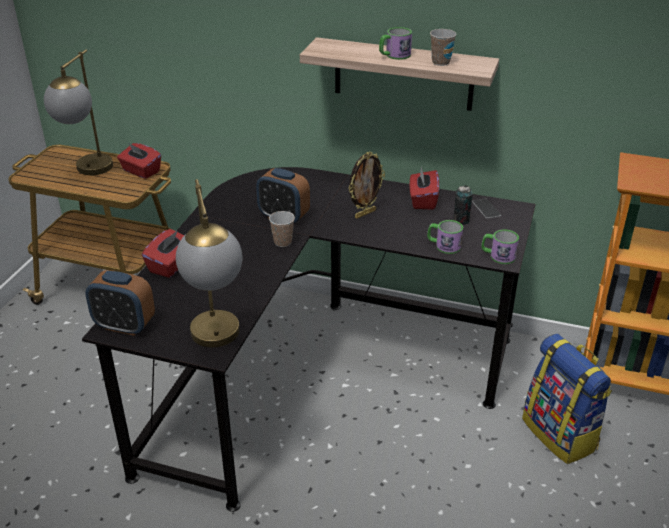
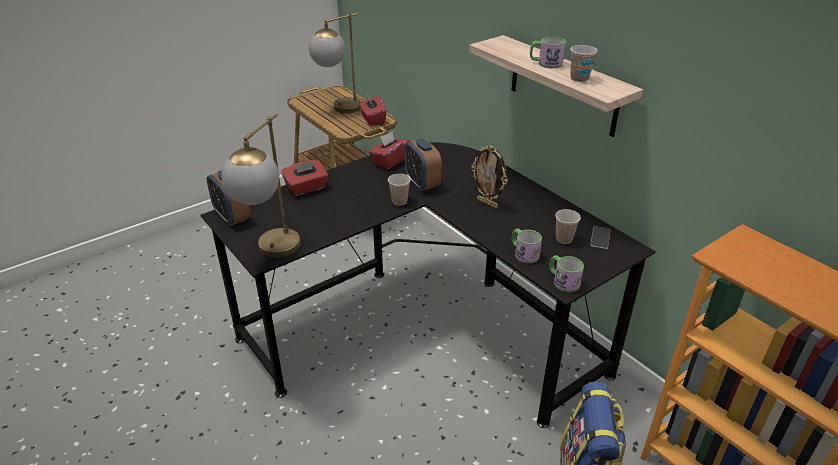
camera: 35 degrees right, 0 degrees up
(365, 213) = (487, 203): picture frame -> picture frame turned 45 degrees clockwise
(422, 200) = (549, 210): red tissue box -> red tissue box (390, 161)
(461, 221) = (564, 239): can -> cup

